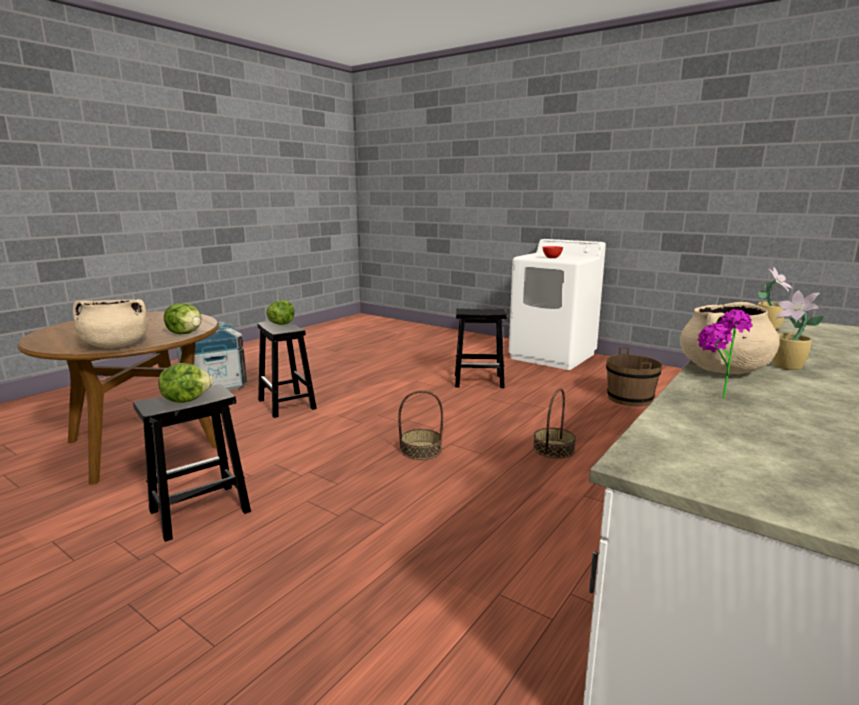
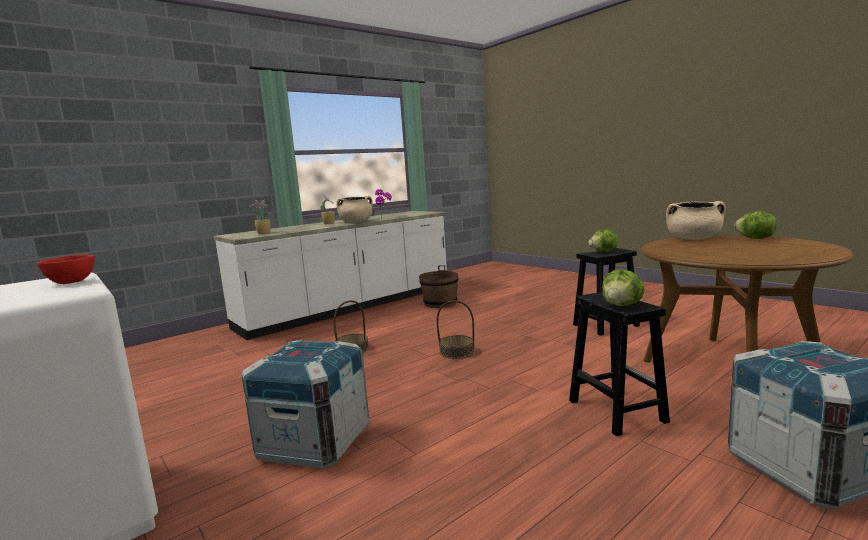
camera: 165 degrees left, 5 degrees down
(186, 333) = (659, 246): lettuce -> lettuce (755, 239)
(479, 381) = (314, 443): black stool -> crate
(630, 398) = (188, 395): brown bucket -> brown bucket (440, 303)

